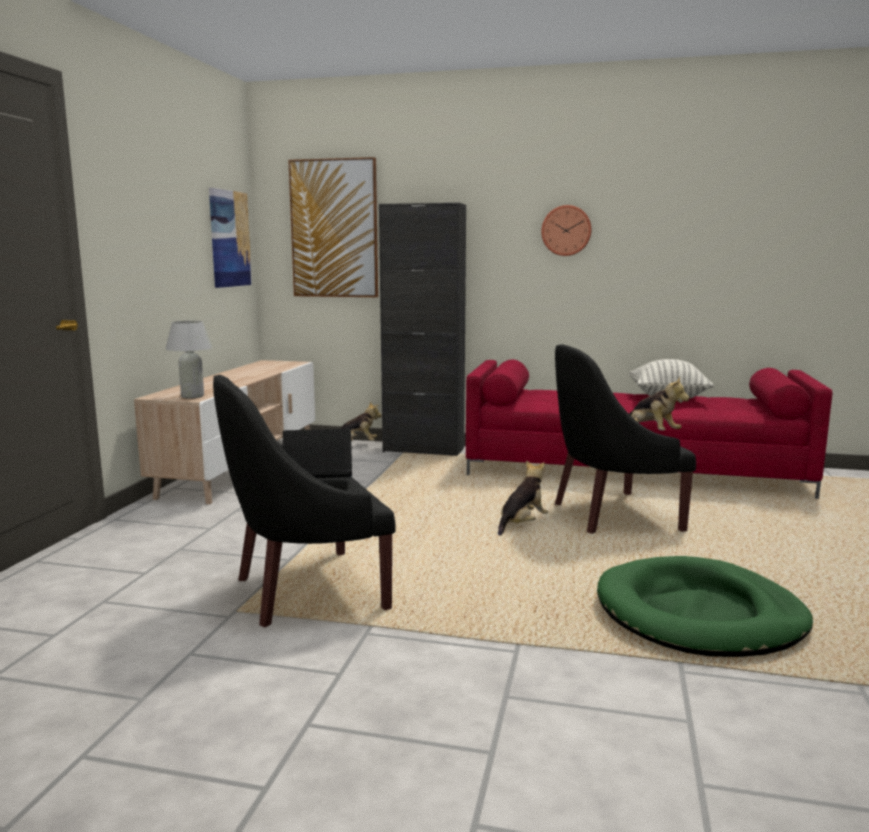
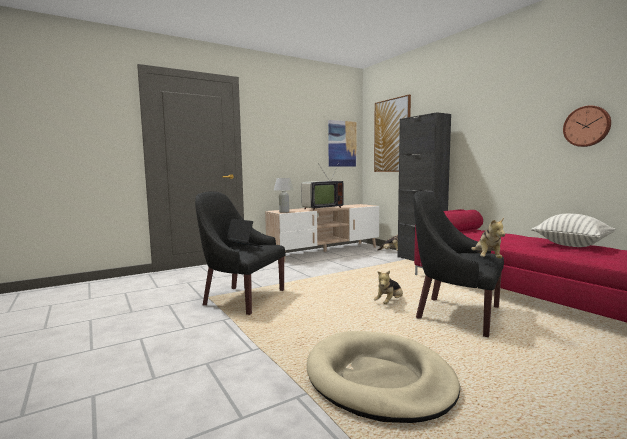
camera: 45 degrees right, 5 degrees down
(231, 379) = (321, 208): none -> television
(522, 524) = (389, 303): plush toy -> plush toy turned 135 degrees clockwise
(566, 230) = (512, 122): wall clock -> wall clock (587, 126)
(699, 615) = (378, 379): green dog bed -> beige dog bed

